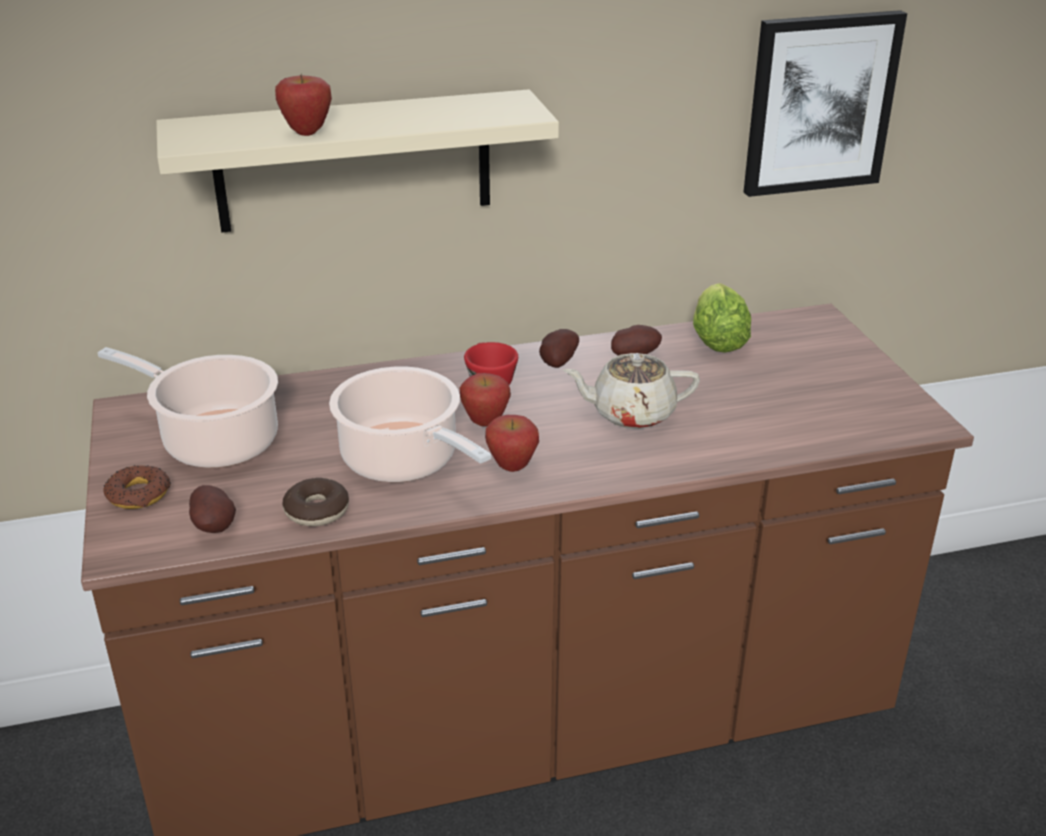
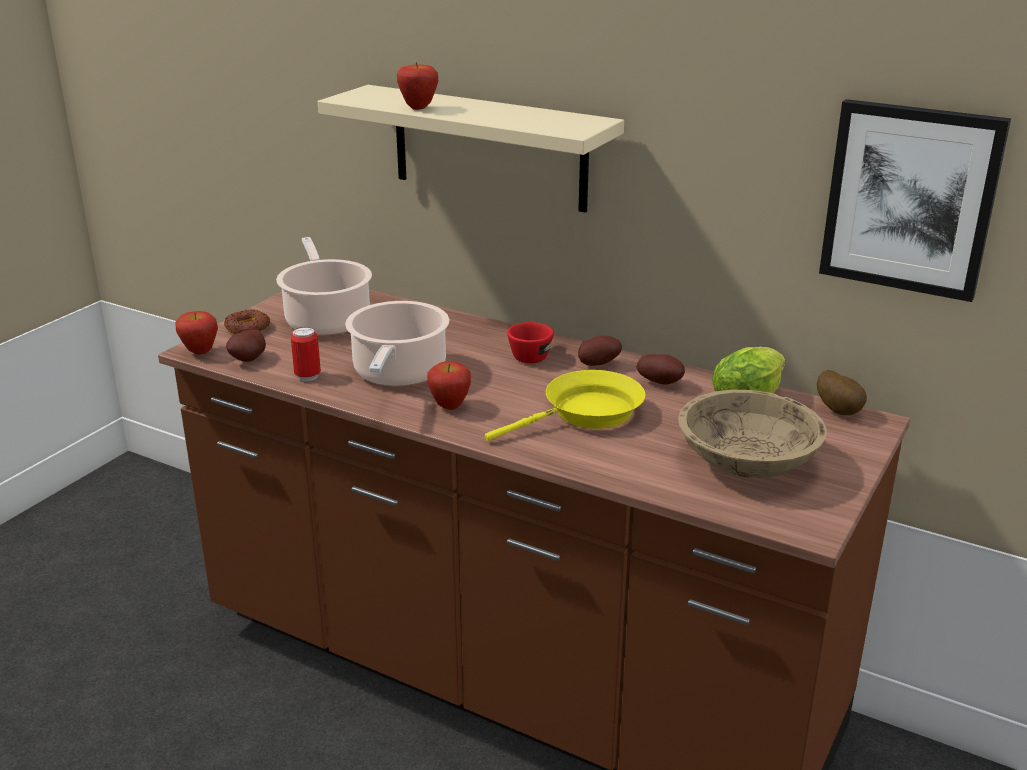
camera: 45 degrees right, 5 degrees down
(317, 511) = (307, 376): donut -> can
(485, 423) = (483, 376): apple -> apple (200, 352)
(631, 413) = (586, 414): beige teapot -> yellow frying pan
(786, 319) = (839, 411): none -> potato
(807, 393) = (747, 463): none -> beige bowl

